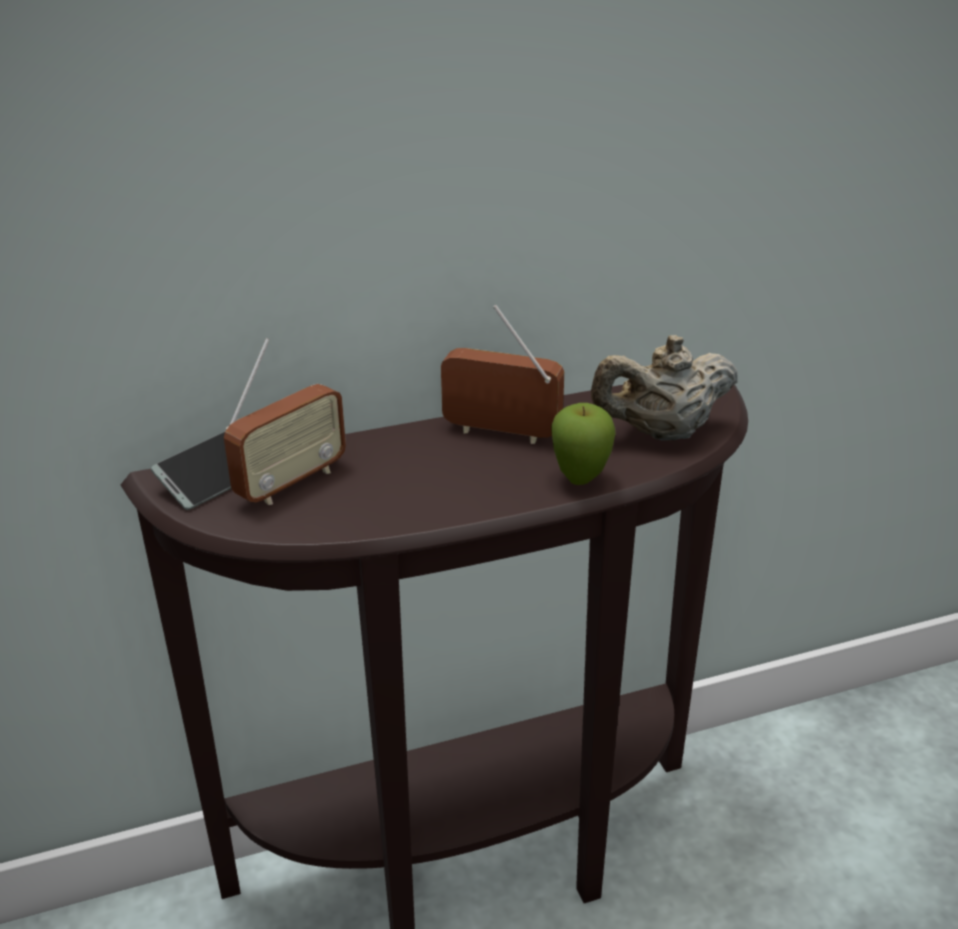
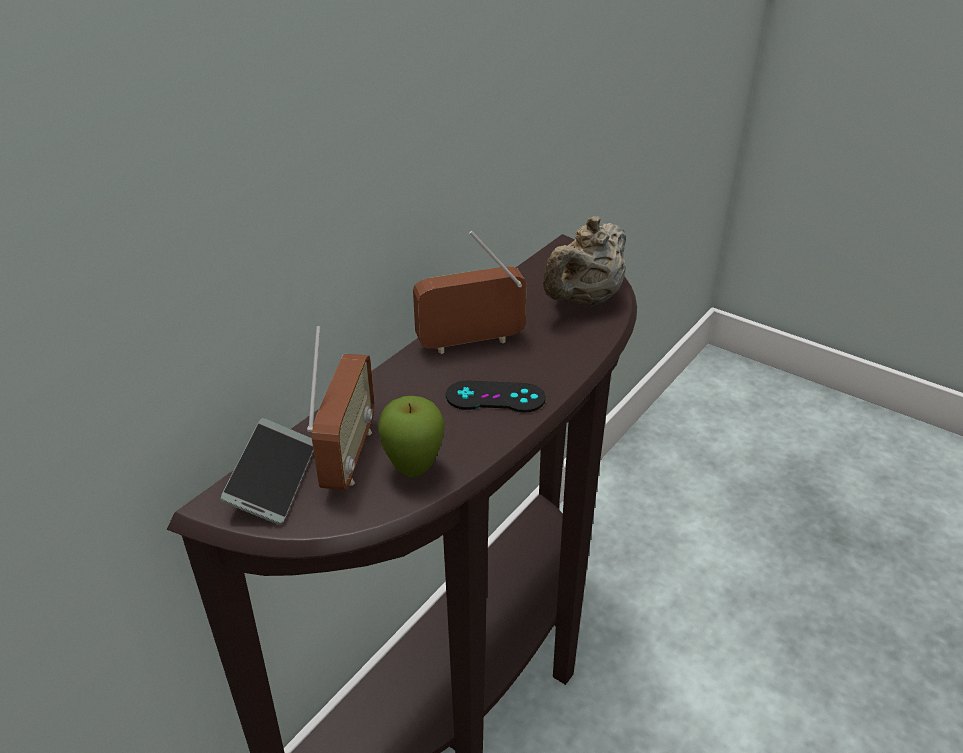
camera: 35 degrees left, 5 degrees up
(467, 485) = (495, 397): none -> black game controller
(580, 480) = (572, 359): apple -> apple (414, 470)

